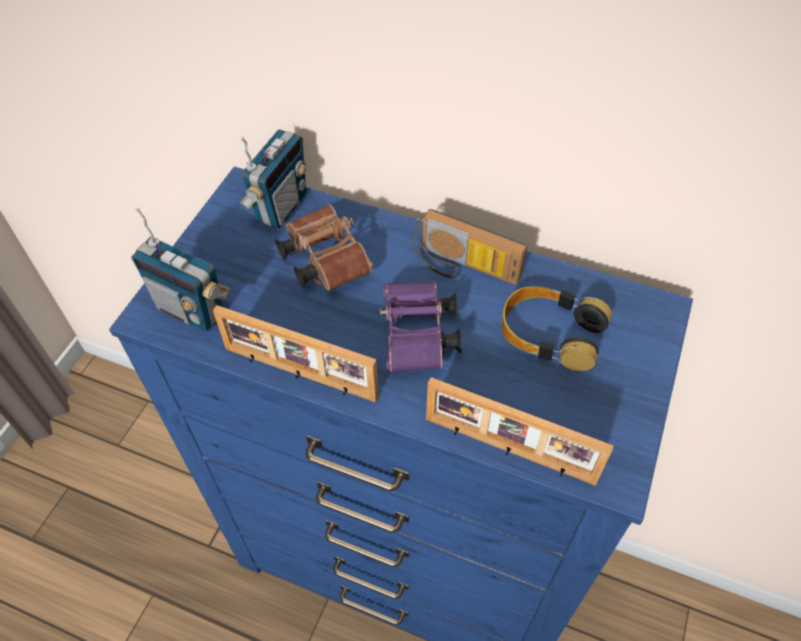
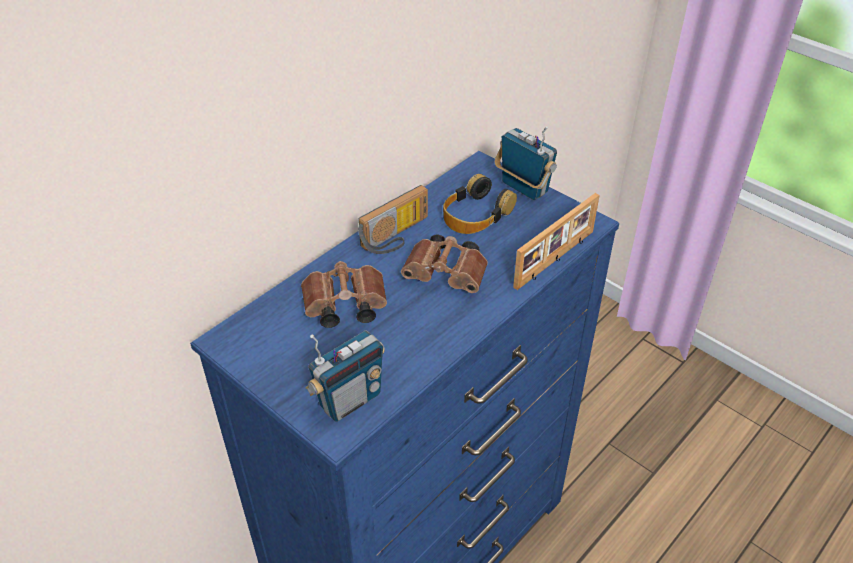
camera: 70 degrees left, 10 degrees down
(280, 207) = (267, 320): radio -> radio (523, 188)
(299, 374) = (449, 346): picture frame -> none
(418, 338) = (448, 276): purple binoculars -> brown binoculars

